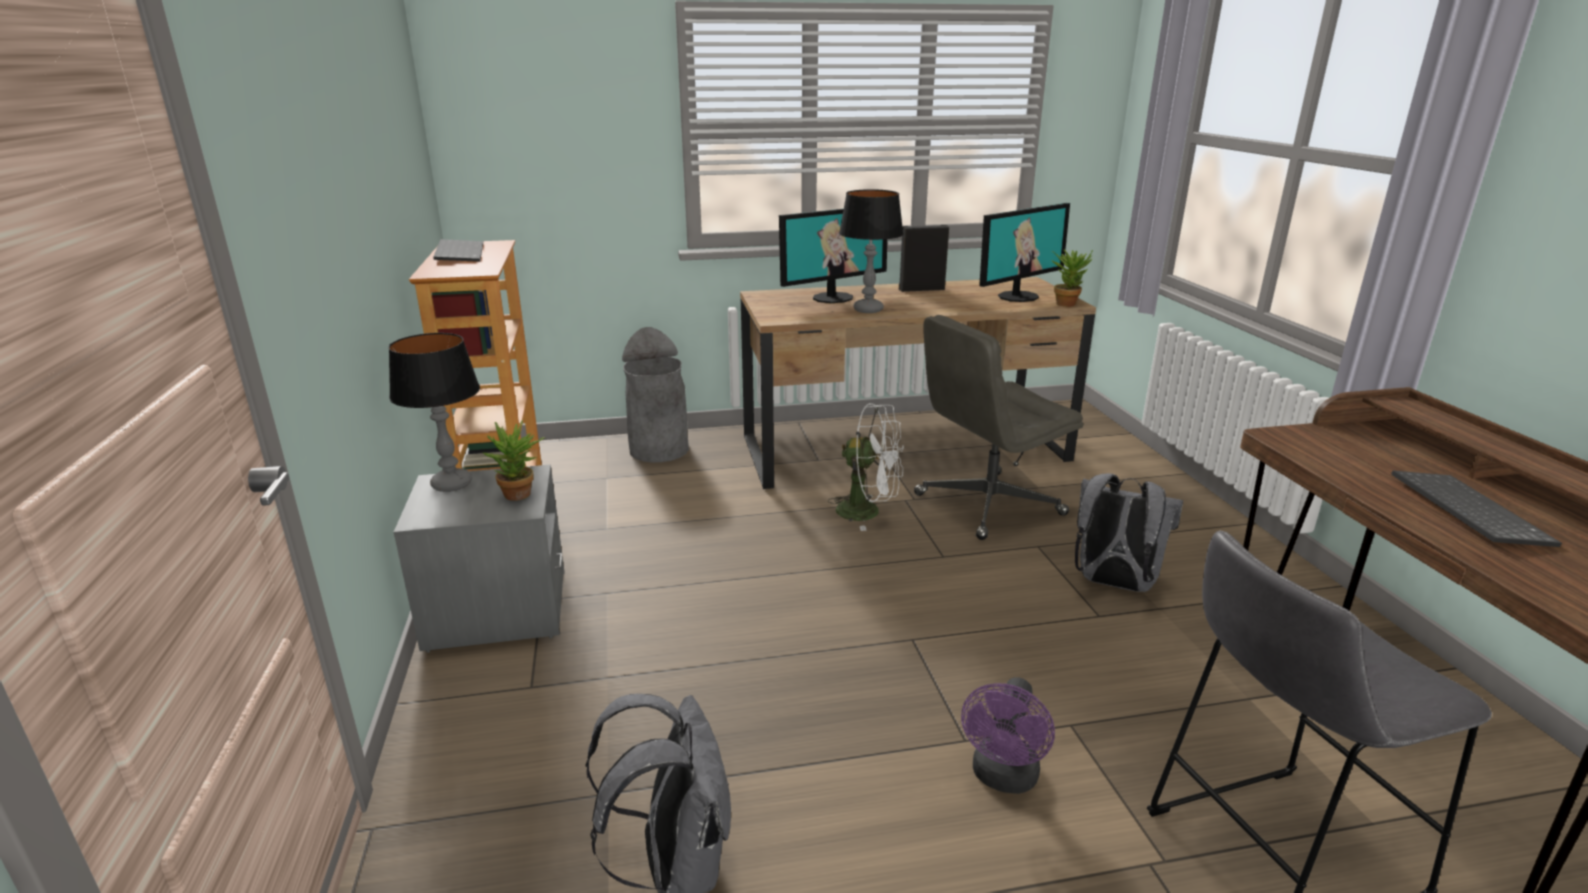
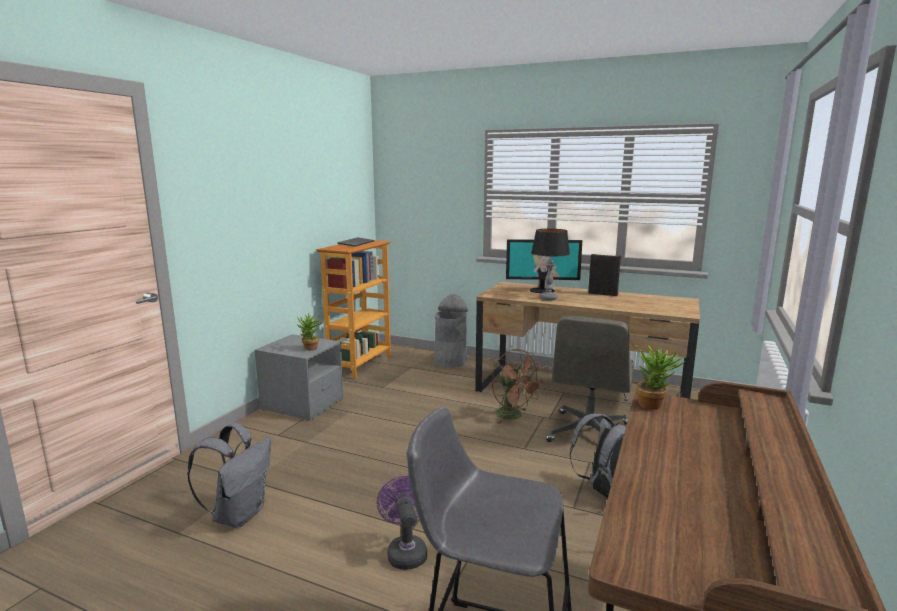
camera: 35 degrees right, 10 degrees down
(452, 484) = (296, 339): table lamp -> none
(868, 512) = (514, 416): white fan -> brown fan
(987, 505) = (589, 433): grey office chair -> grey office chair turned 75 degrees counterclockwise
(1003, 778) = (405, 551): purple fan -> purple fan turned 105 degrees clockwise
(1017, 296) = (657, 306): monitor -> none
(1067, 303) = (683, 314): potted plant -> potted plant (653, 404)
(1464, 510) = (686, 463): keyboard -> none

